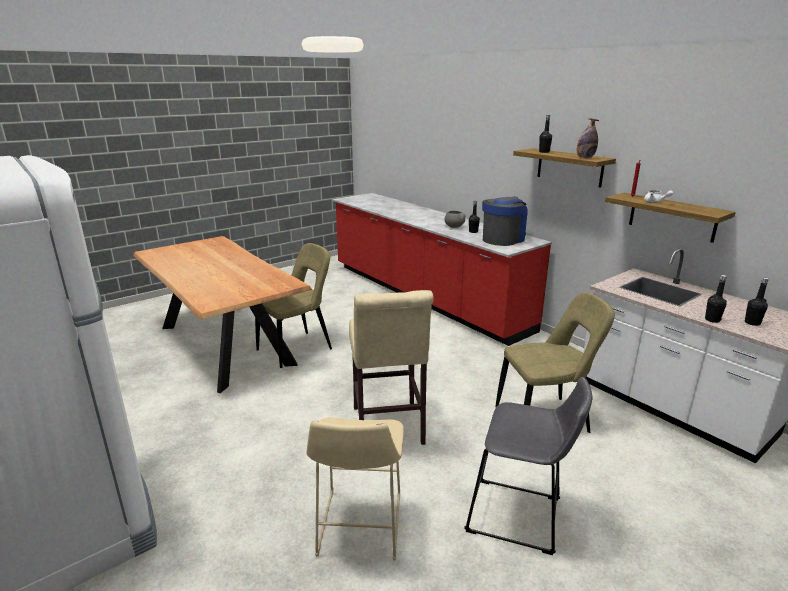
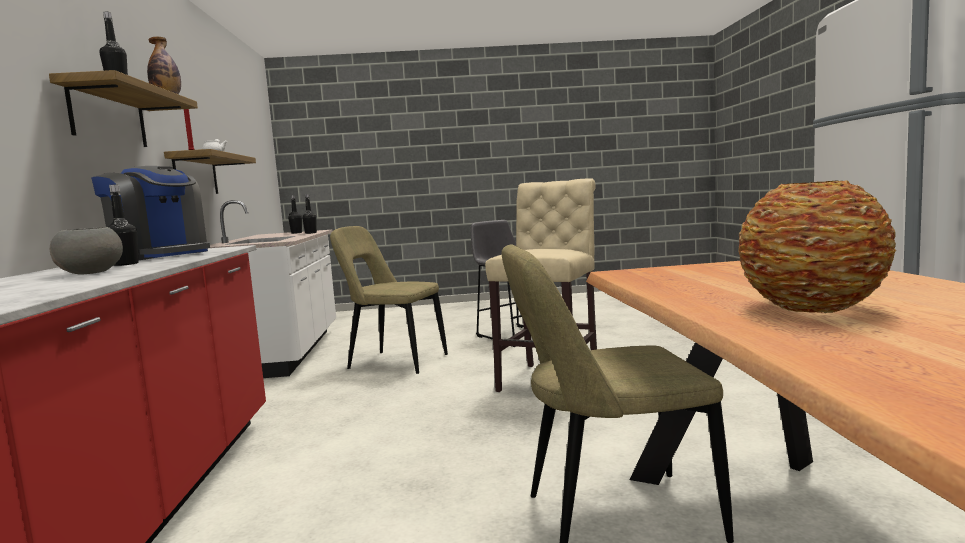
camera: 145 degrees left, 15 degrees down
(228, 265) = (810, 307): none -> vase
(359, 528) = (632, 343): beige stool -> none
(503, 239) = (160, 255): coffee machine -> coffee machine turned 135 degrees counterclockwise

